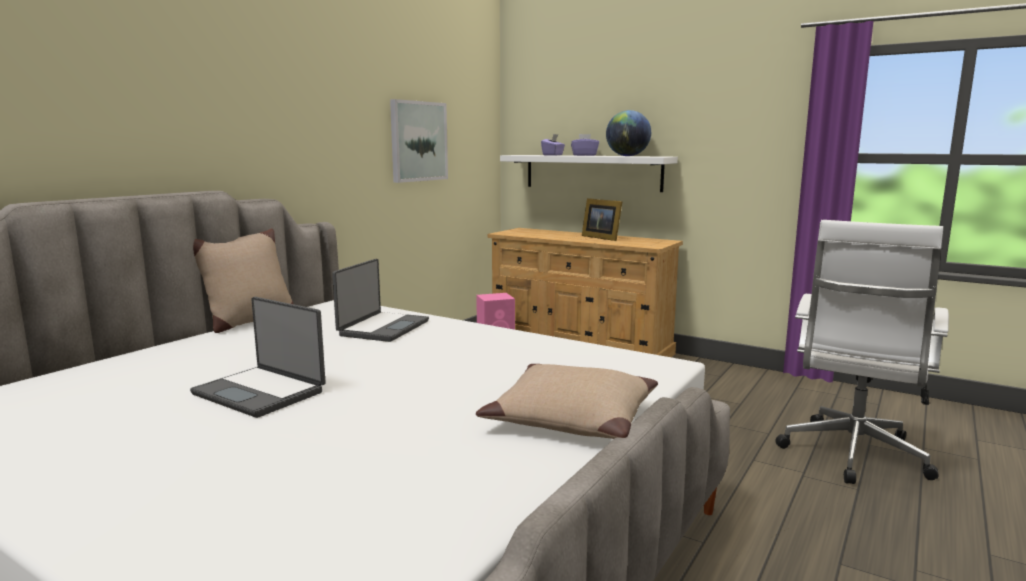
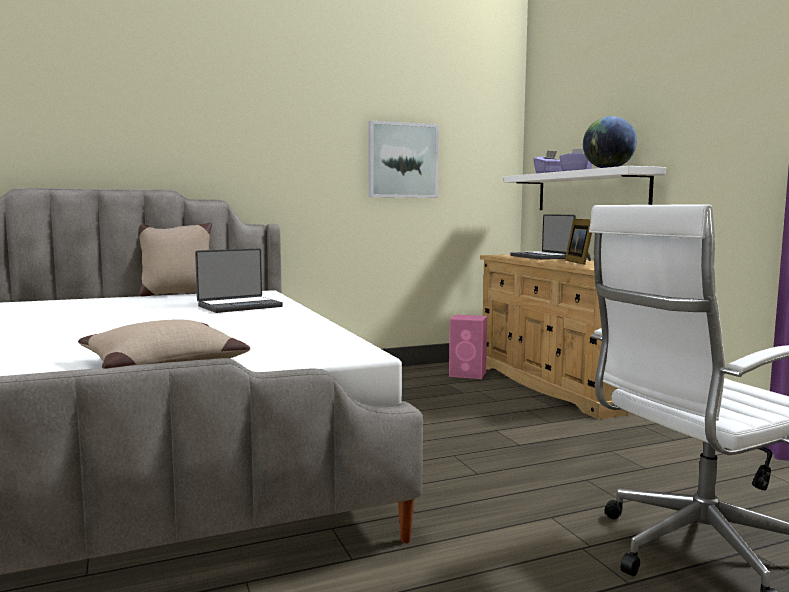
camera: 35 degrees right, 5 degrees down
(261, 392) = (61, 323): laptop -> laptop (542, 257)

